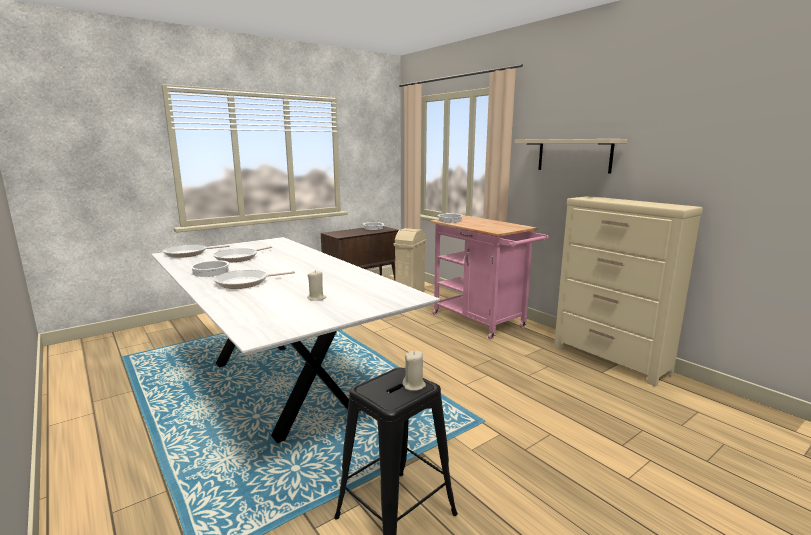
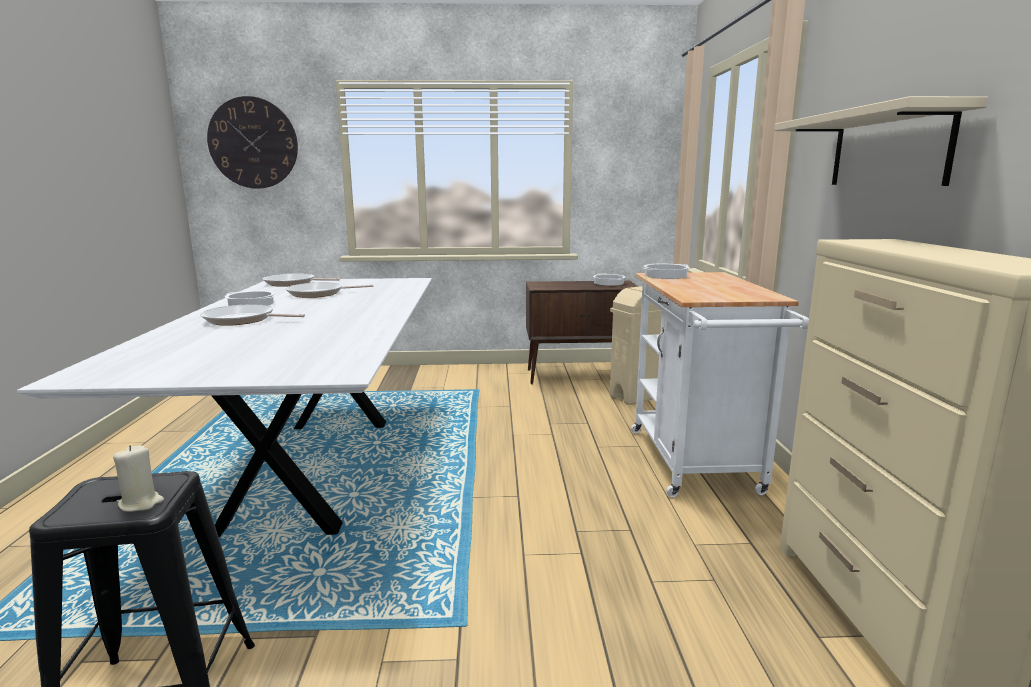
camera: 35 degrees right, 0 degrees up
(82, 134) = (253, 143): none -> wall clock
(316, 298) = (245, 350): beige candle -> none
(482, 322) = (697, 465): pink cart -> white cart

